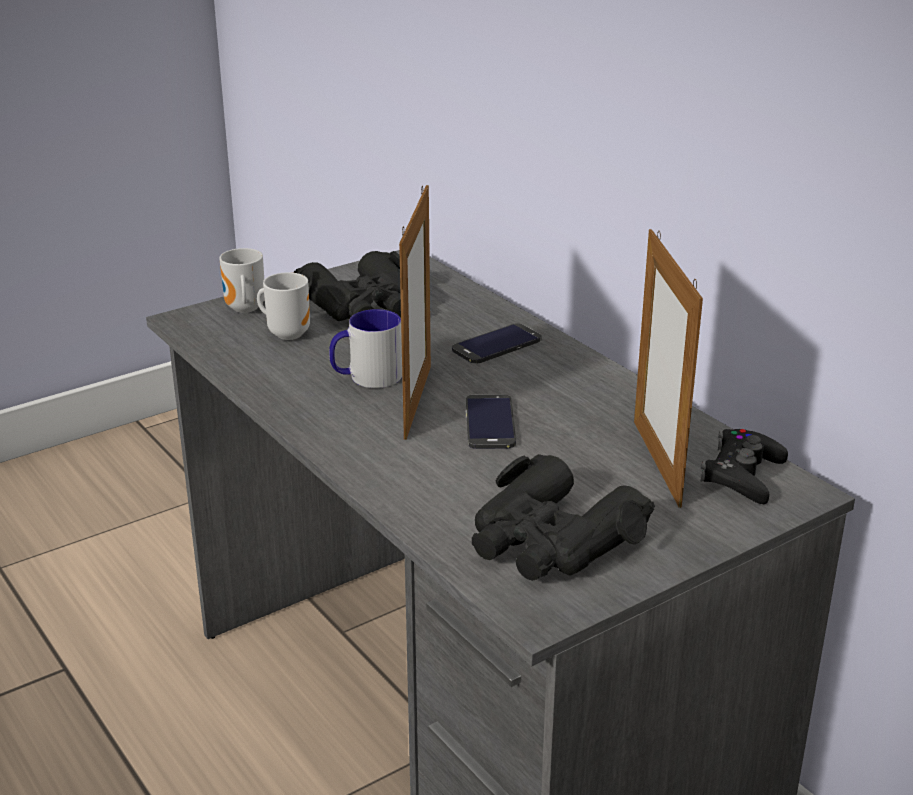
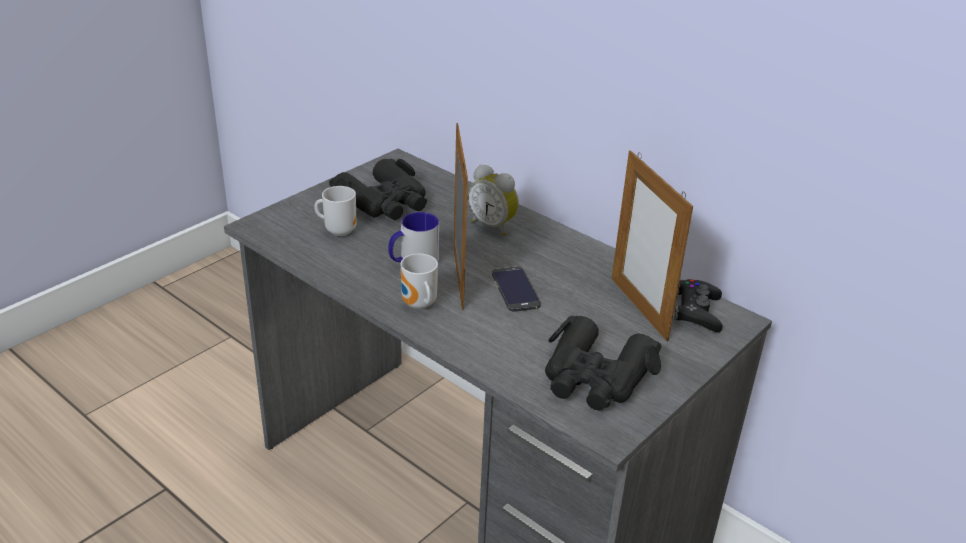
camera: 15 degrees left, 5 degrees up
(243, 310) = (296, 213): mug -> mug (418, 305)
(496, 344) = (493, 226): phone -> alarm clock

